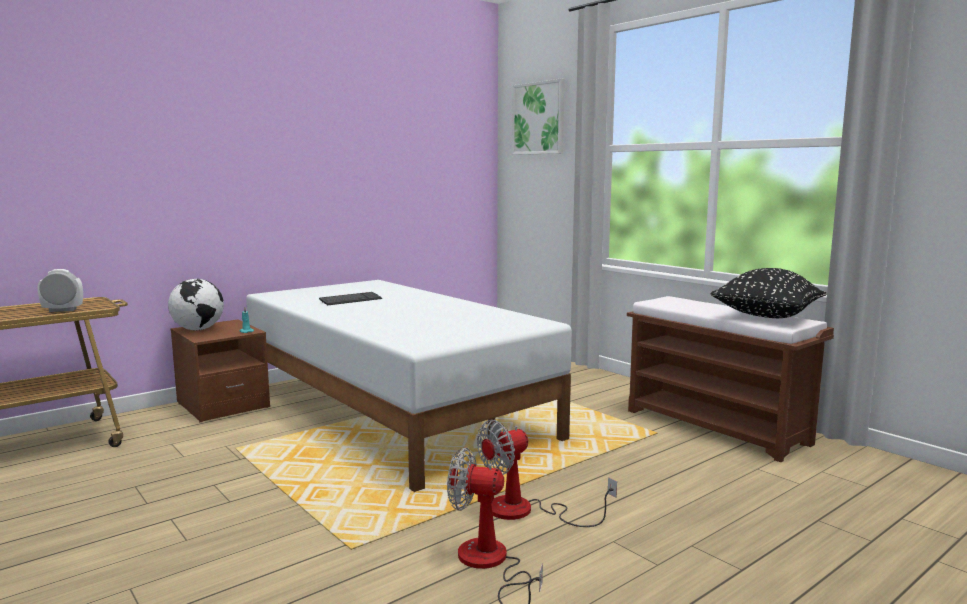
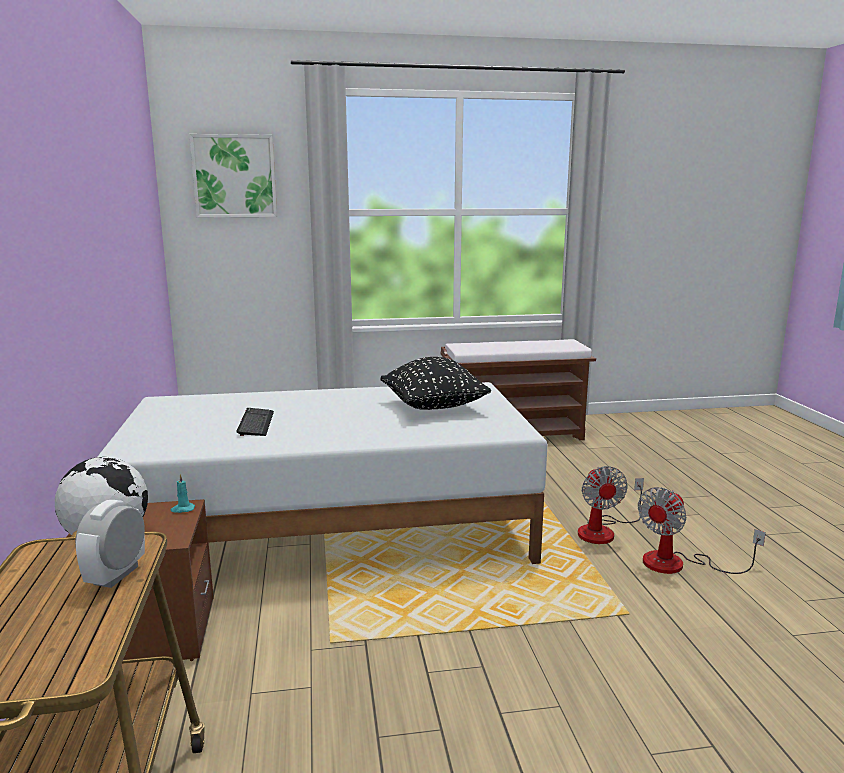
camera: 60 degrees left, 5 degrees up
(766, 317) = (547, 344): black pillow -> black pillow (433, 408)

